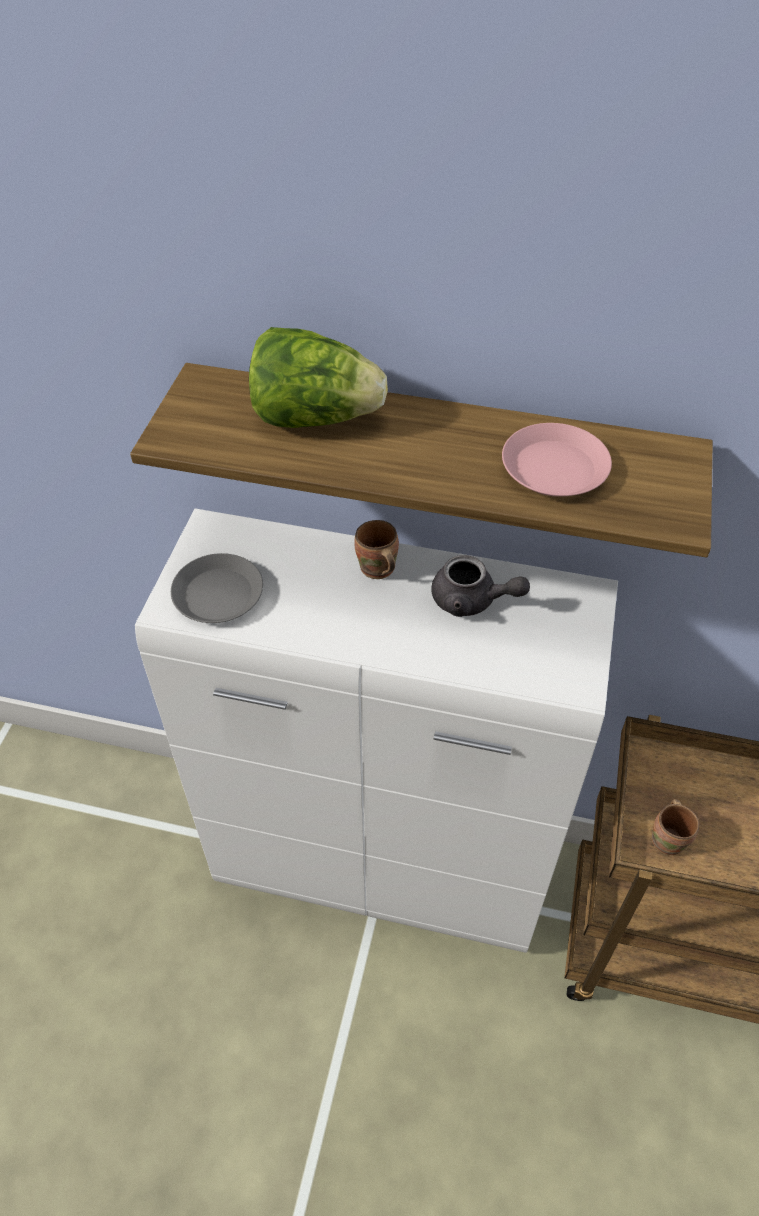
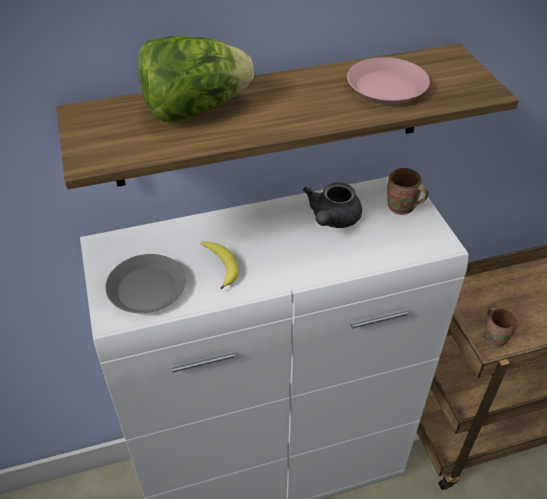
camera: 30 degrees left, 5 degrees down
(309, 602) = (221, 266): none -> banana
(376, 570) = (252, 226): brown mug -> brown mug (401, 208)
(472, 601) = (332, 219): grey teapot -> grey teapot turned 120 degrees clockwise

